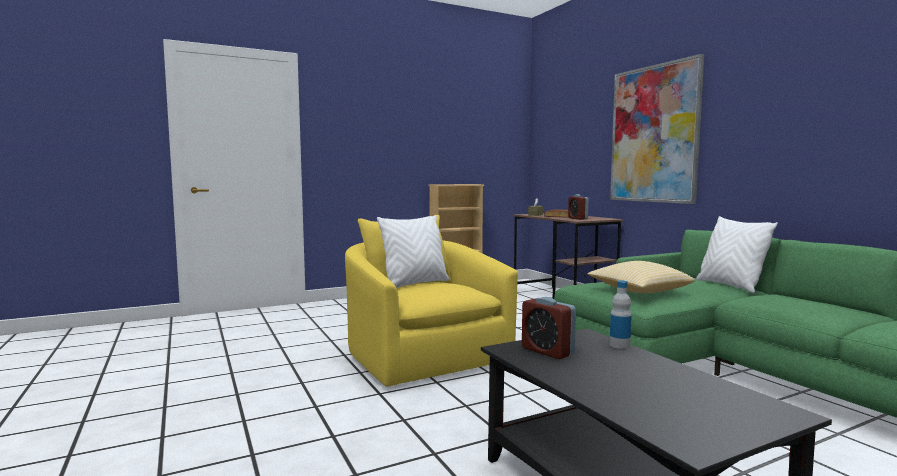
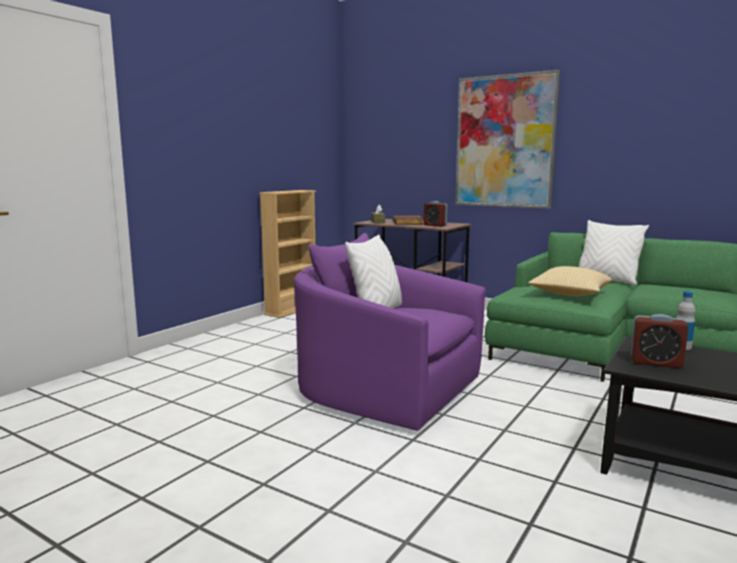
camera: 30 degrees left, 5 degrees up
(422, 356) = (384, 390): yellow armchair -> purple armchair

